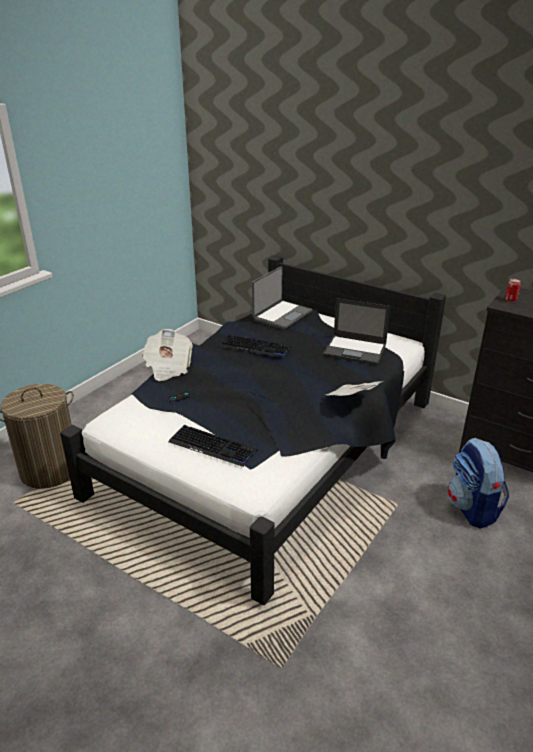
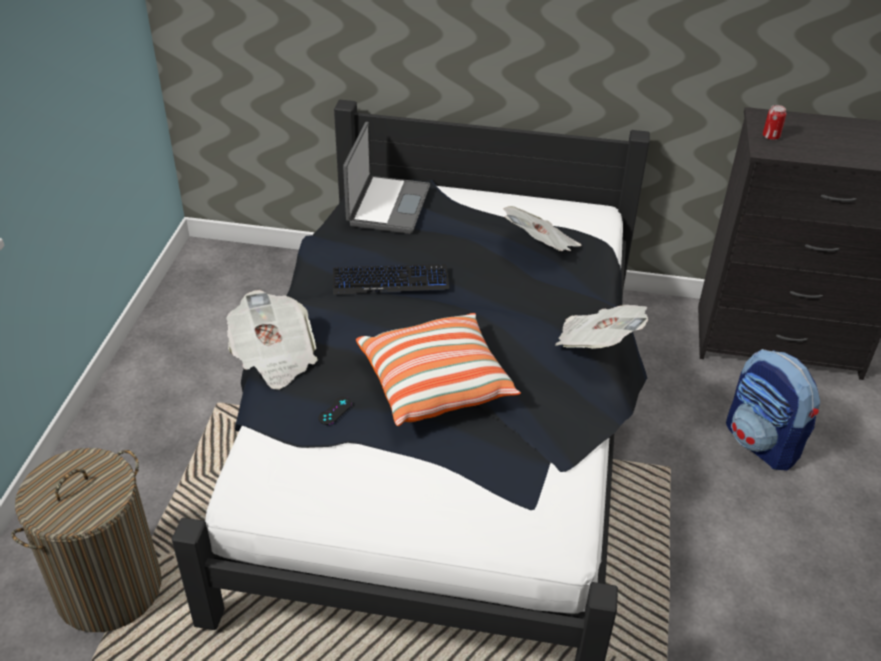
camera: 25 degrees left, 10 degrees up
(212, 447) = (451, 488): keyboard -> none
(242, 397) = (436, 383): none -> pillow
(355, 350) = (540, 247): laptop -> newspaper

